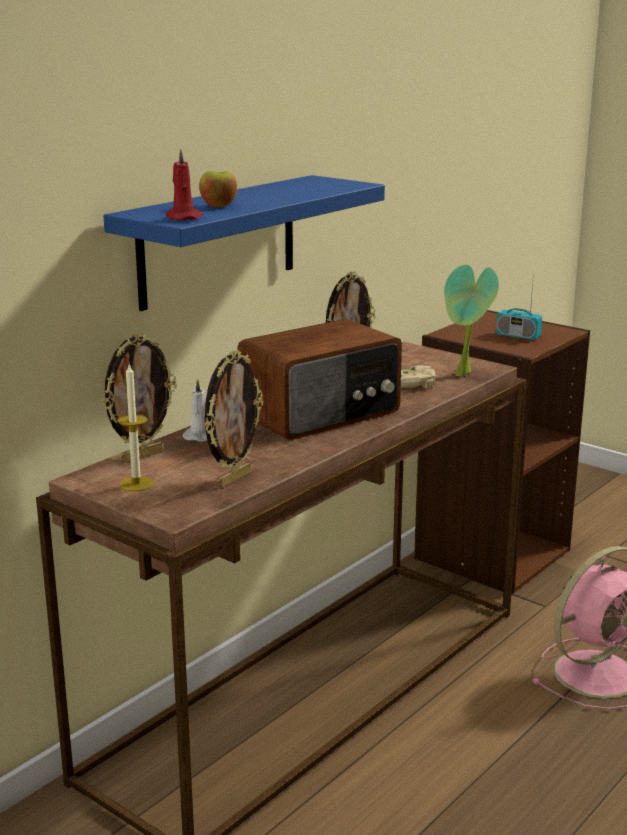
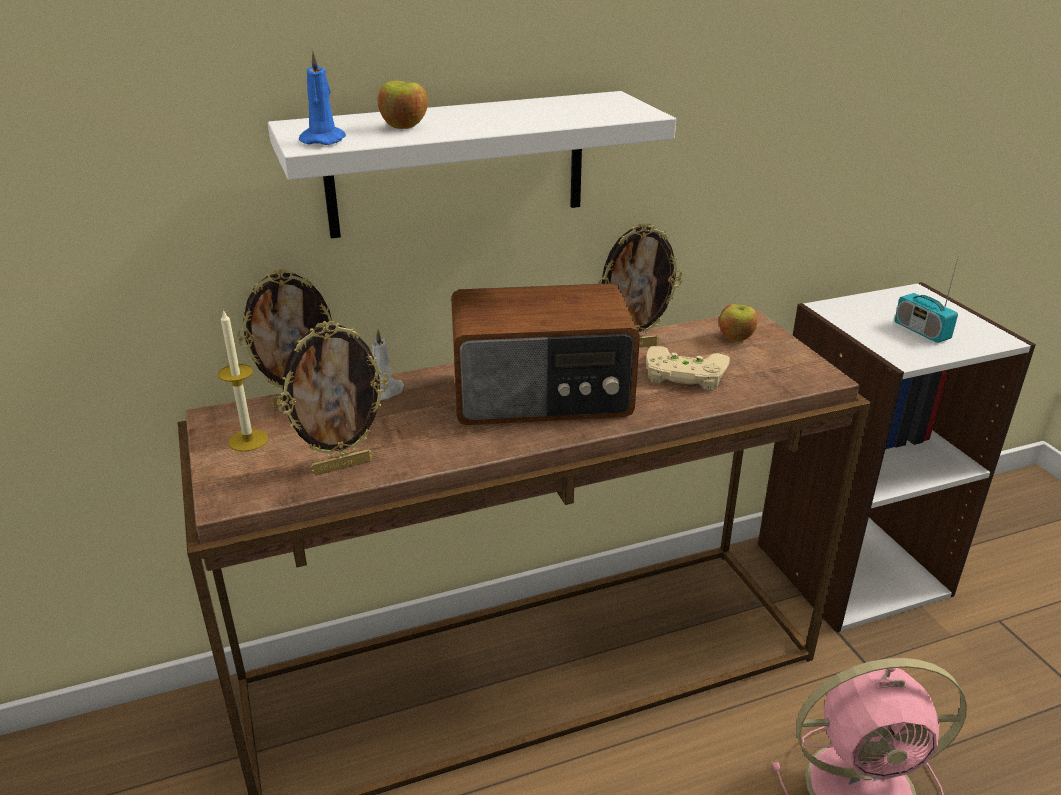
camera: 30 degrees right, 10 degrees up
(183, 217) = (324, 140): red candle -> blue candle
(218, 241) = (457, 164): blue shelf -> white shelf
(410, 358) = (735, 337): none -> apple
(465, 375) = (775, 381): potted plant -> none
(491, 553) = (851, 567): brown bookcase -> white bookcase

